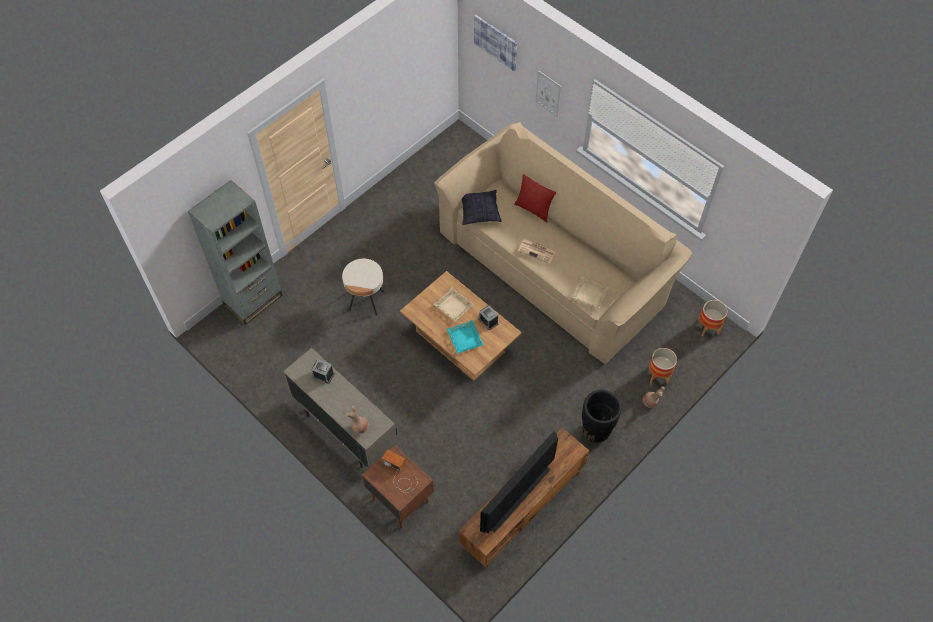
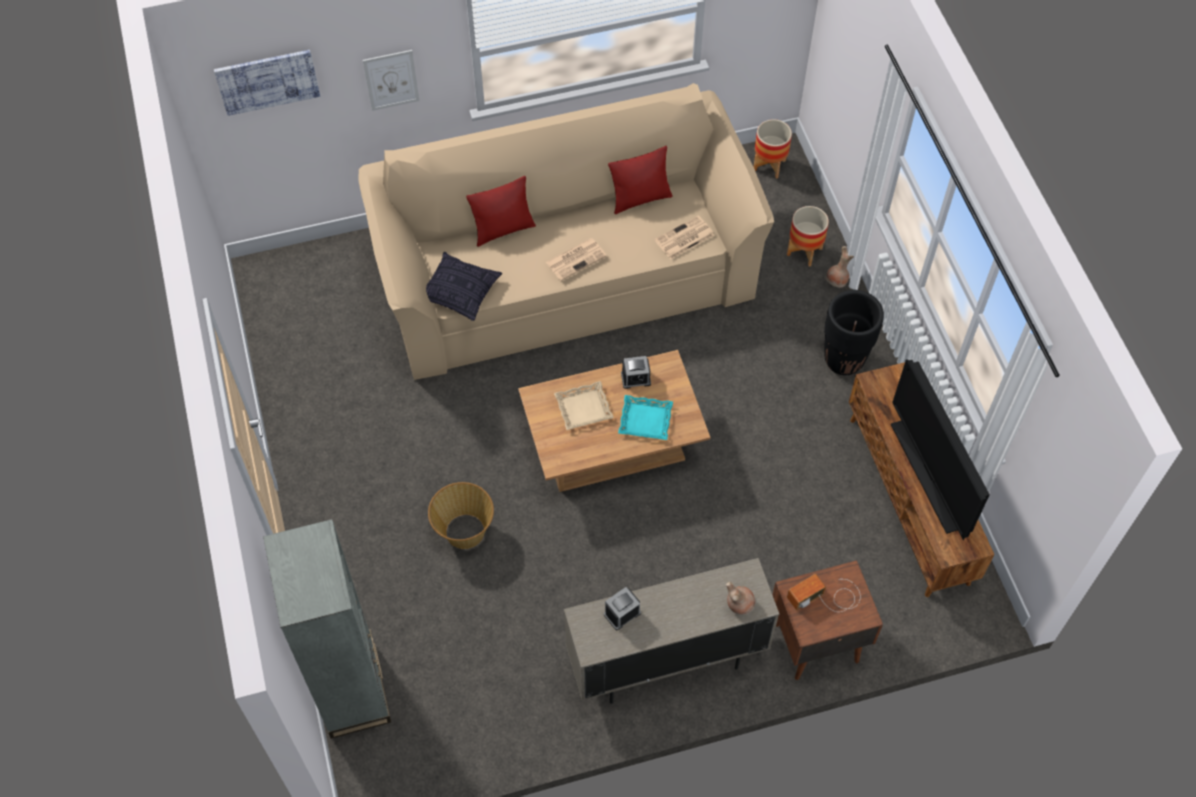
camera: 60 degrees left, 0 degrees up
(366, 301) = (464, 531): beige side table -> basket
(589, 295) = (683, 238): beige tray -> newspaper
(602, 261) = (640, 199): none -> red pillow

